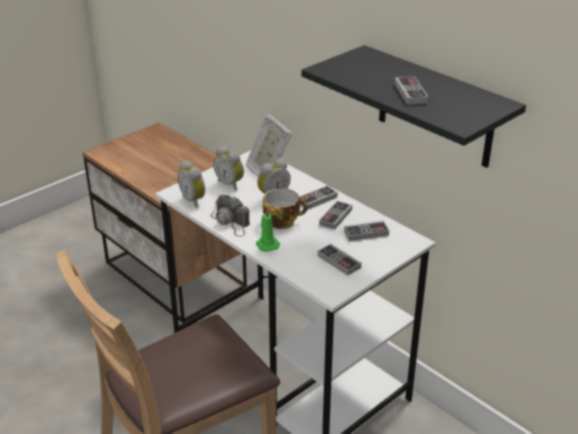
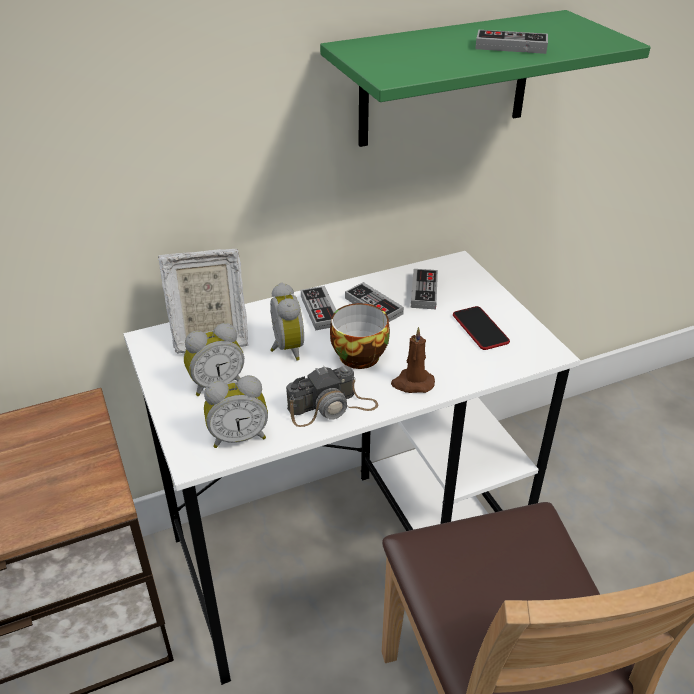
camera: 70 degrees left, 5 degrees up
(267, 244) = (412, 383): green candle -> brown candle
(339, 261) = (480, 329): game controller -> phone
(435, 108) = (445, 80): black shelf -> green shelf

